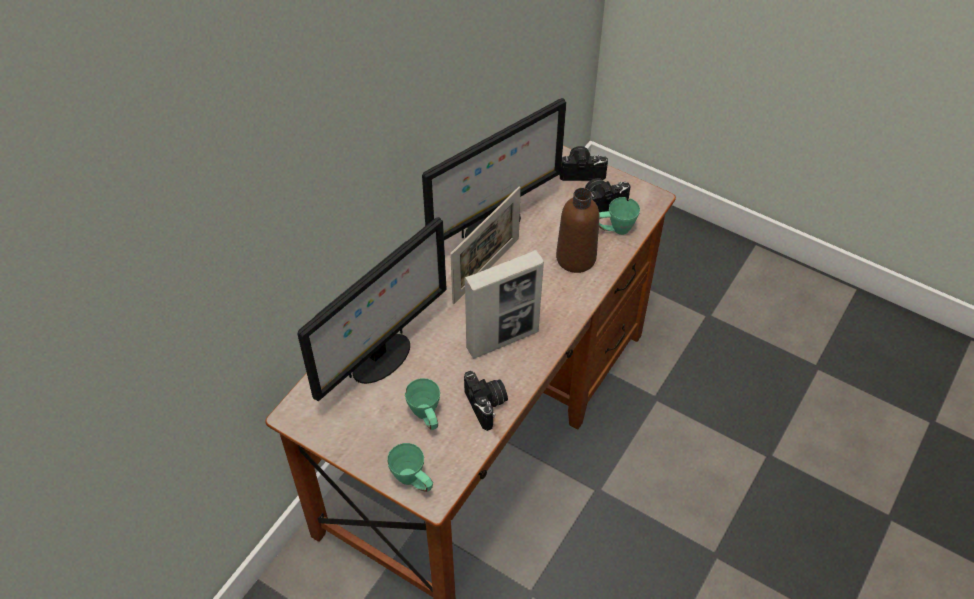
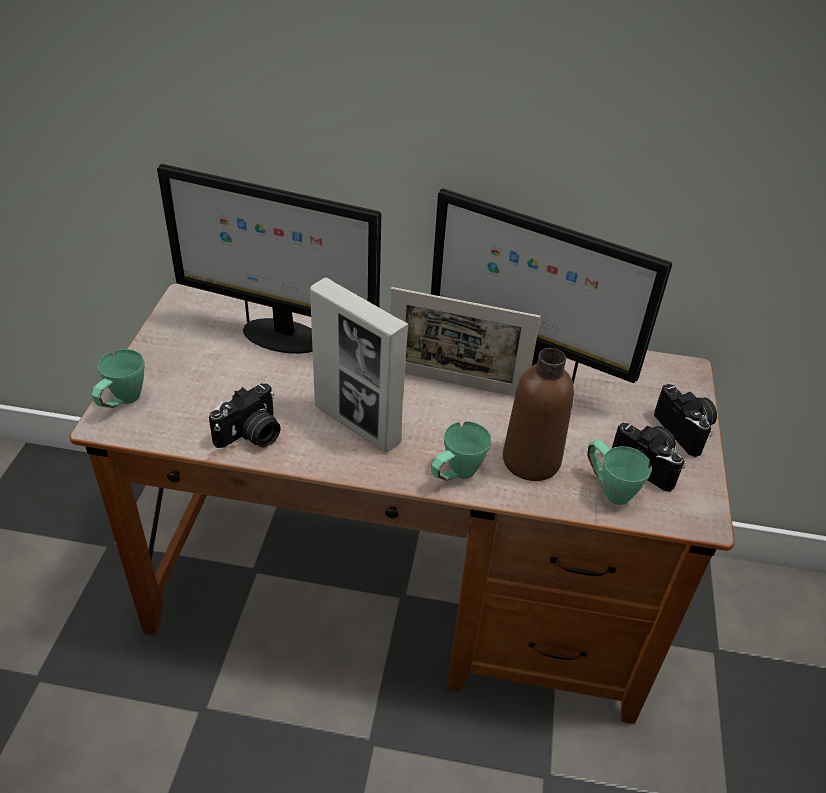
camera: 65 degrees right, 10 degrees down
(427, 418) = (213, 390): green mug -> green mug (455, 476)

